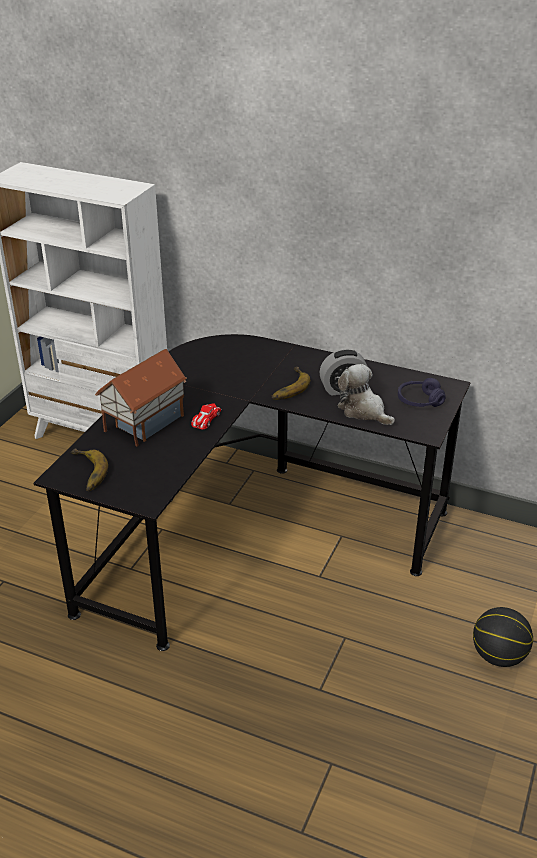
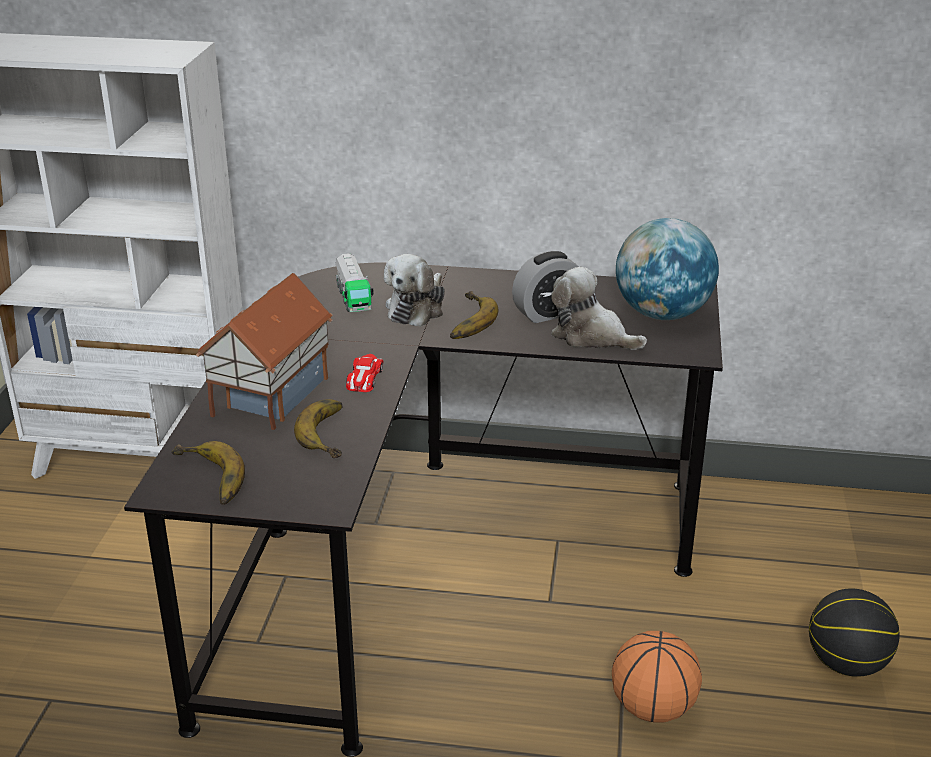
camera: 15 degrees left, 5 degrees down
(170, 454) = (332, 433): none -> banana
(224, 359) = (353, 297): none -> toy truck
(260, 373) = (417, 308): none -> plush toy
(356, 659) = (652, 708): none -> basketball
(419, 401) = (662, 314): purple headphones -> globe

